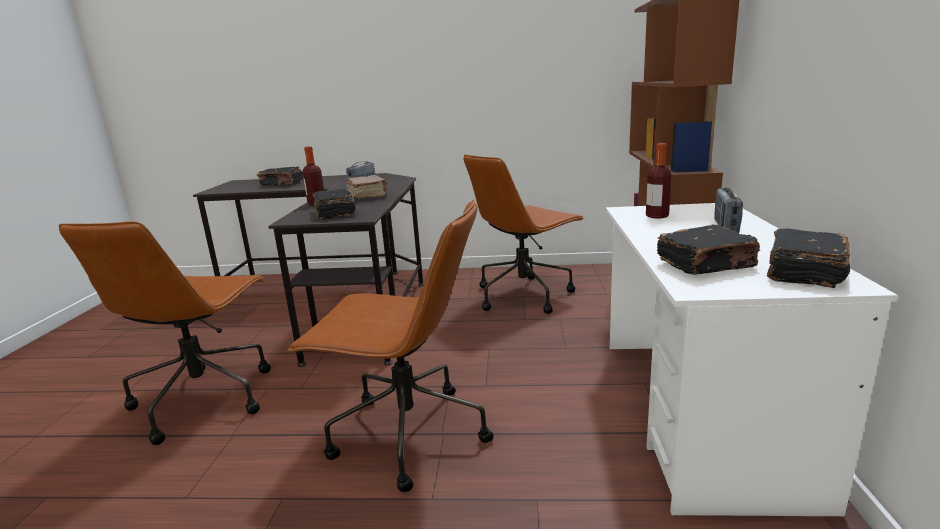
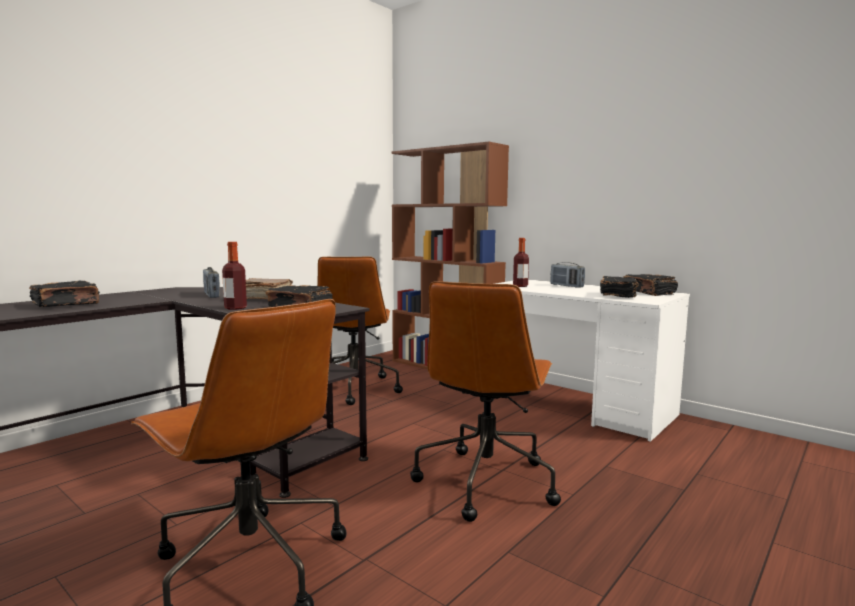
camera: 55 degrees left, 10 degrees down
(406, 434) = (486, 481): brown office chair -> brown office chair turned 150 degrees clockwise

